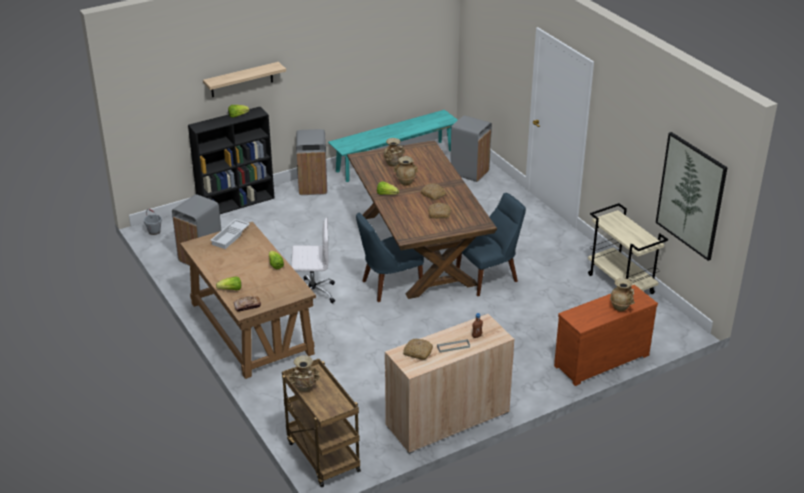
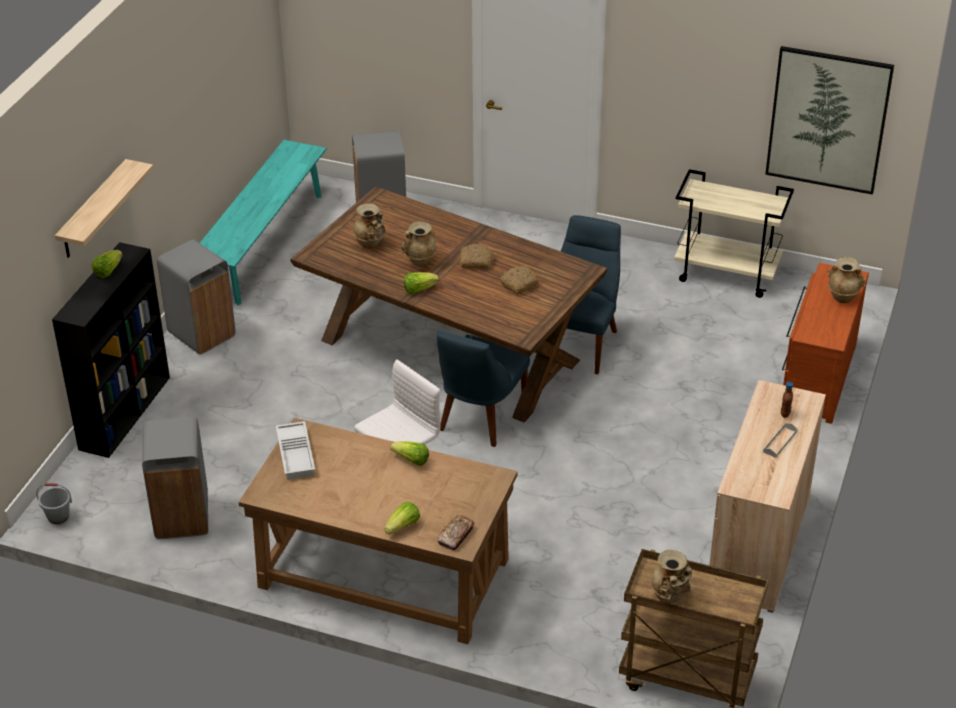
camera: 40 degrees left, 5 degrees up
(417, 352) = (753, 472): bread -> none

